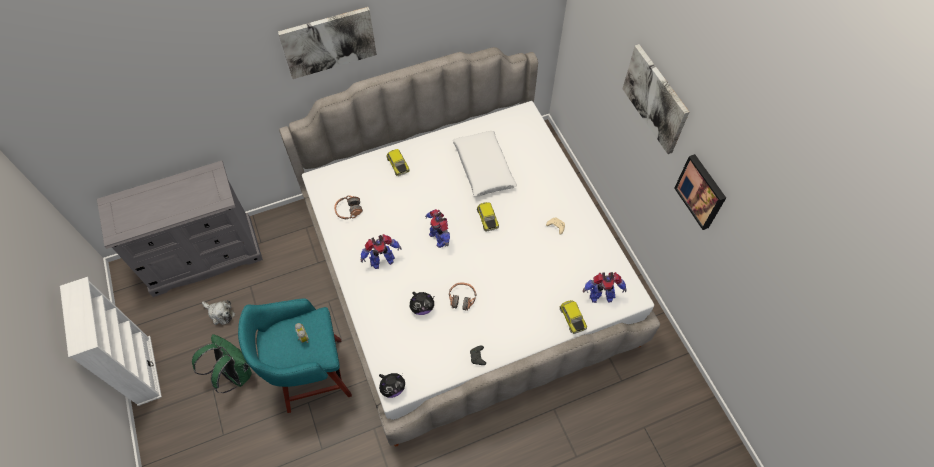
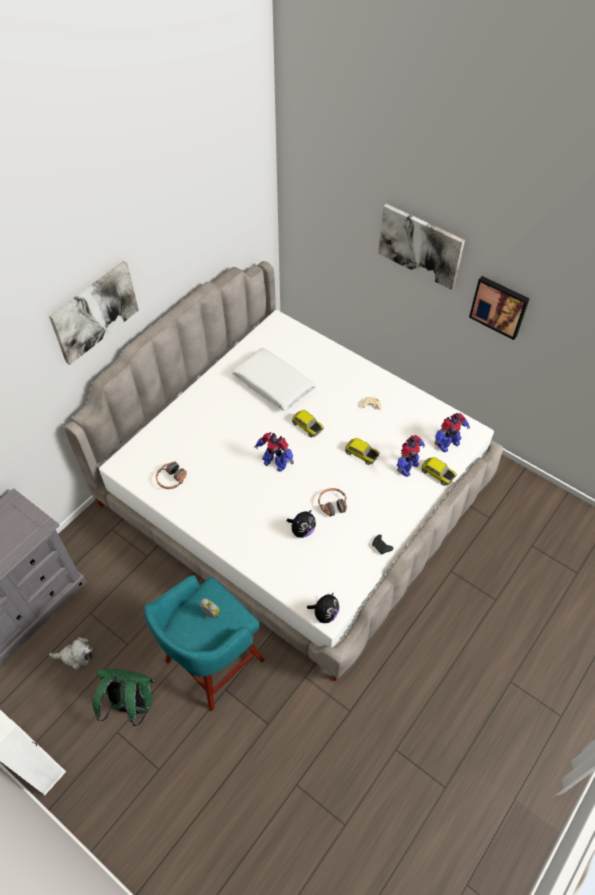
camera: 30 degrees left, 5 degrees down
(382, 260) = (235, 508): toy robot -> toy robot (407, 467)
(397, 165) = (190, 417): toy car -> toy car (361, 454)

